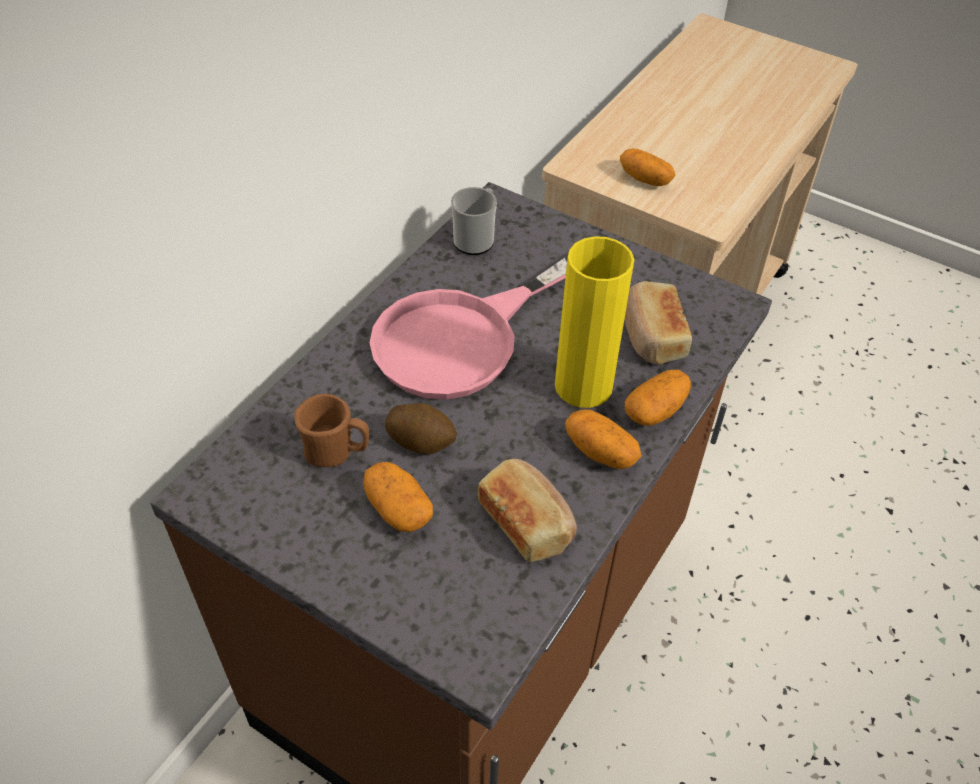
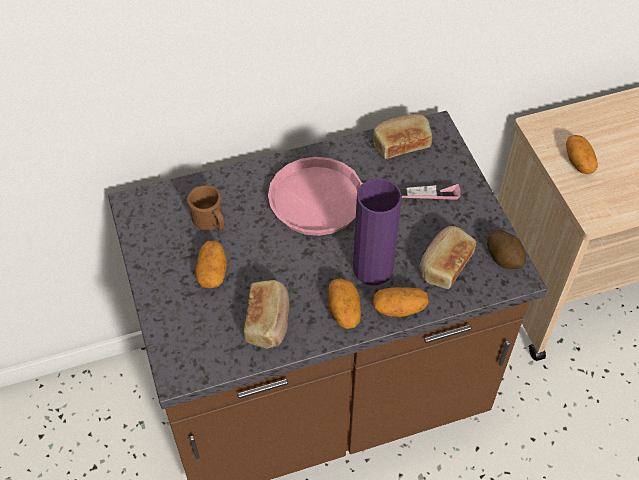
camera: 40 degrees right, 5 degrees up
(421, 441) = (257, 244): potato -> potato (504, 257)
(476, 239) = (401, 144): mug -> bread
(583, 386) = (373, 268): yellow vase -> purple vase

